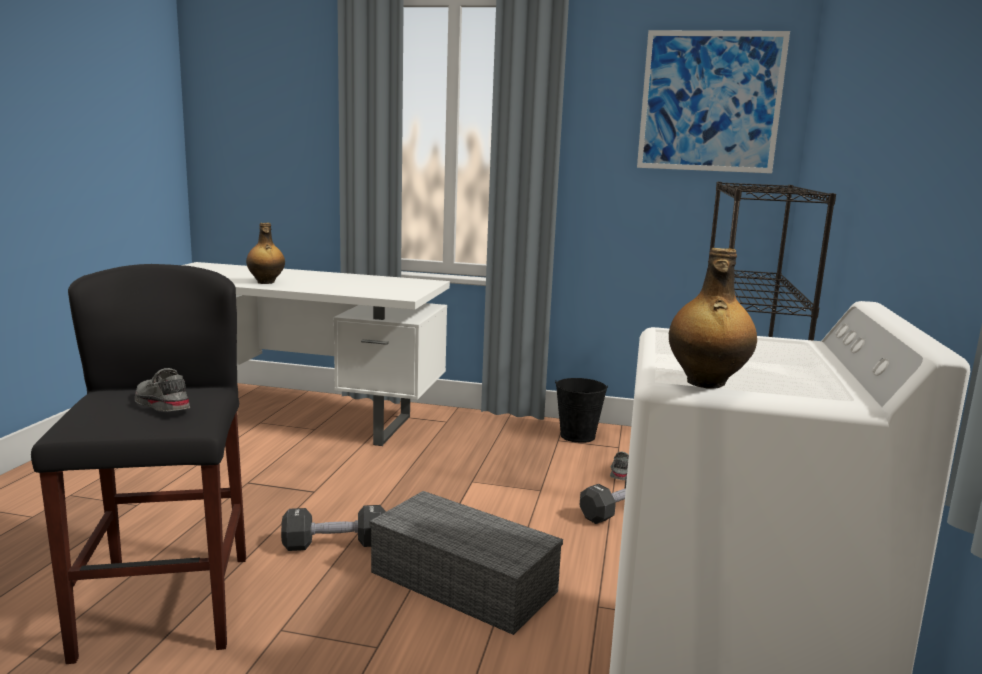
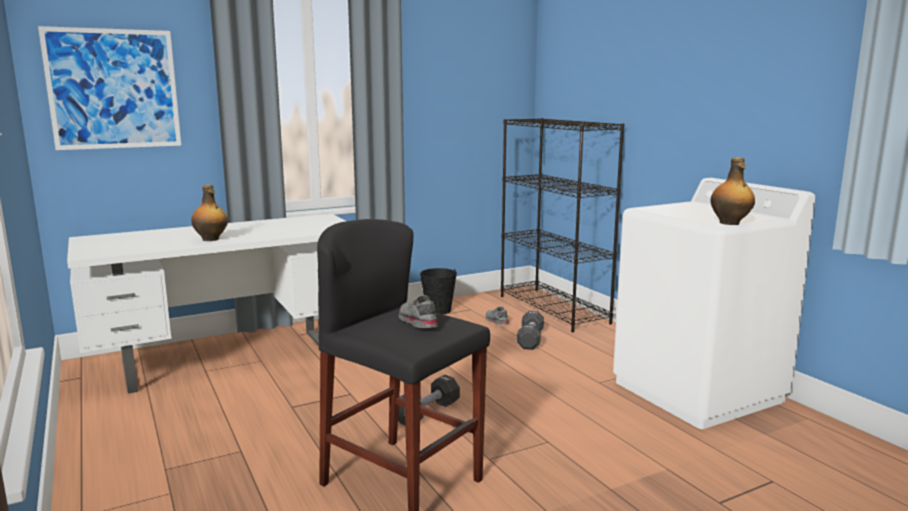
camera: 40 degrees left, 0 degrees up
(160, 404) = (416, 322): grey shoe -> grey shoe turned 60 degrees clockwise
(466, 581) = (528, 398): grey storage box -> none
(710, 102) = (485, 65): picture -> picture (113, 89)

